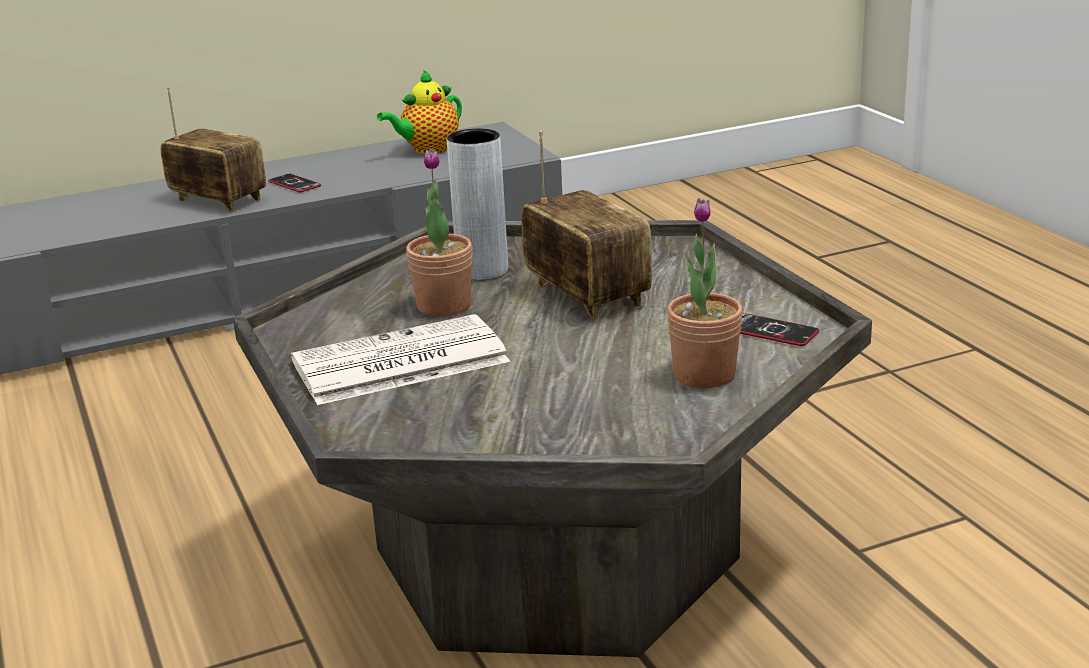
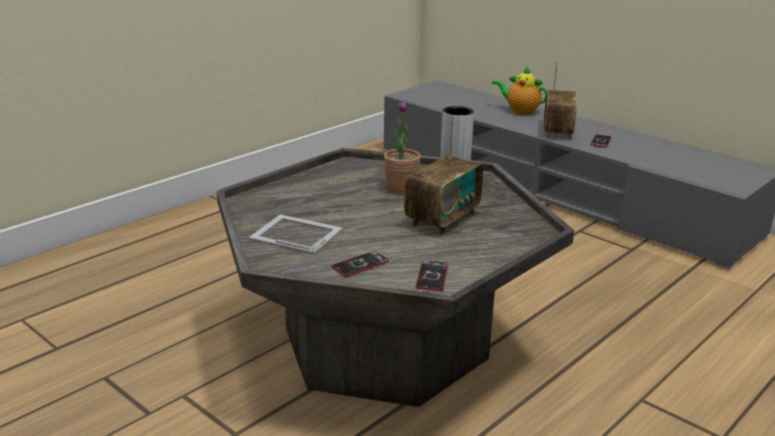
camera: 65 degrees right, 0 degrees up
(397, 363) = (329, 191): newspaper -> none
(427, 150) = (700, 160): teapot -> teapot (520, 111)
(552, 412) = (295, 233): none -> picture frame
(704, 375) = (360, 265): potted plant -> phone

